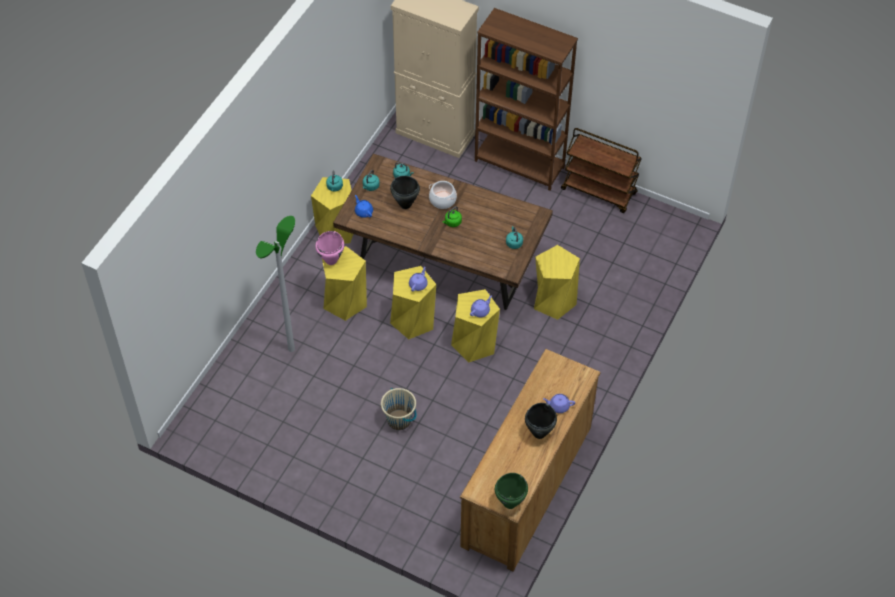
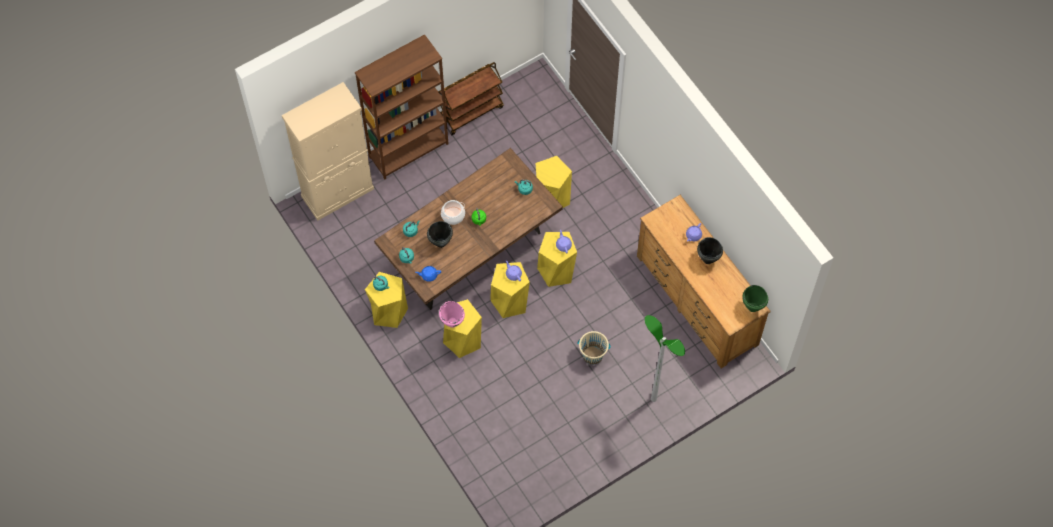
camera: 60 degrees left, 10 degrees up
(291, 349) = (483, 398): floor lamp -> floor lamp (654, 399)

